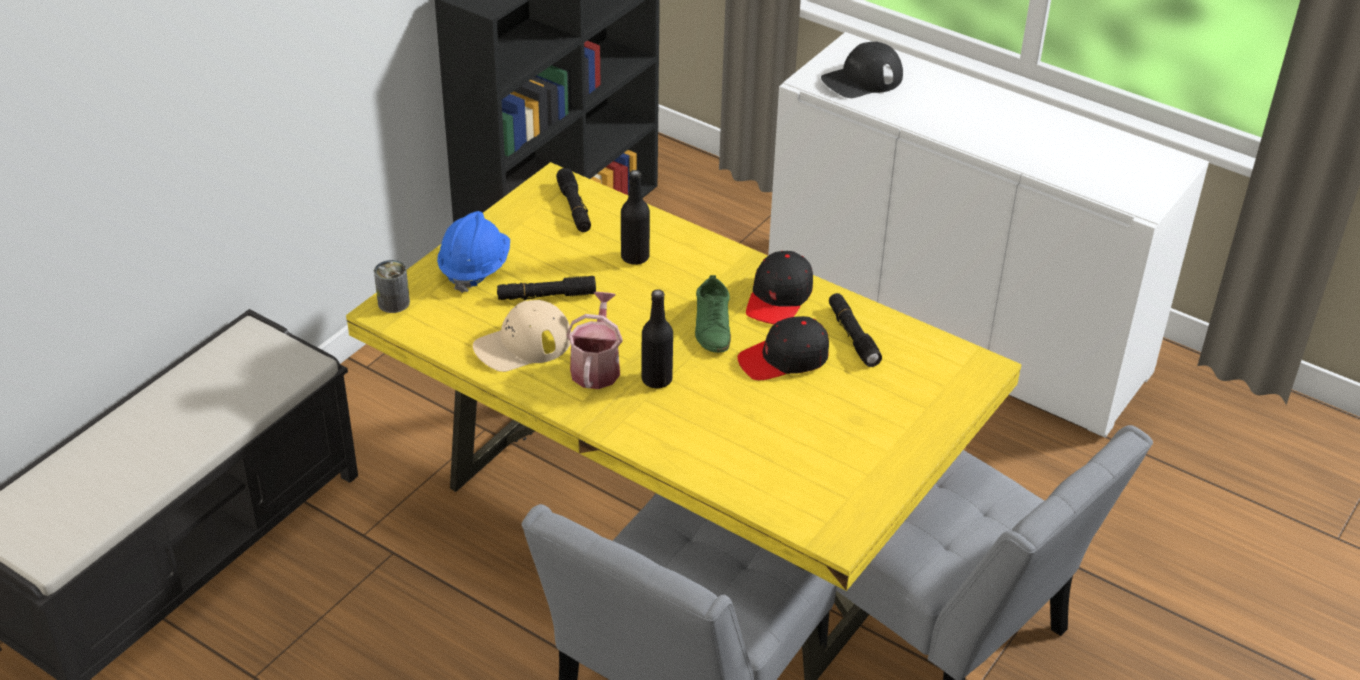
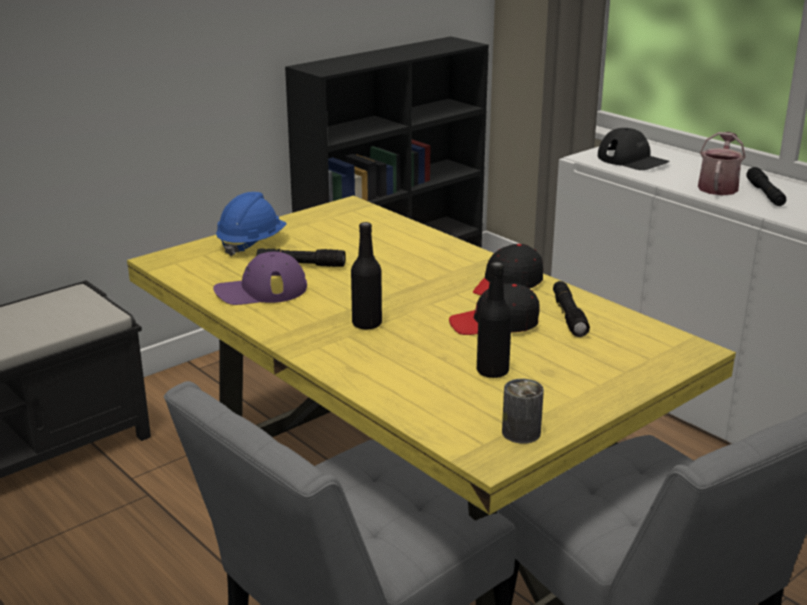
camera: 15 degrees right, 15 degrees down
(393, 302) = (170, 256): can -> can (521, 432)
(523, 344) = (260, 290): beige cap -> purple cap
(574, 207) = (357, 219): black flashlight -> black flashlight (765, 194)
(596, 366) = (317, 310): watering can -> watering can (718, 186)
(635, 257) = (391, 250): black bottle -> black bottle (492, 371)
(712, 326) = (438, 296): green shoe -> none
(862, 79) = (632, 160): black cap -> black cap turned 120 degrees counterclockwise

